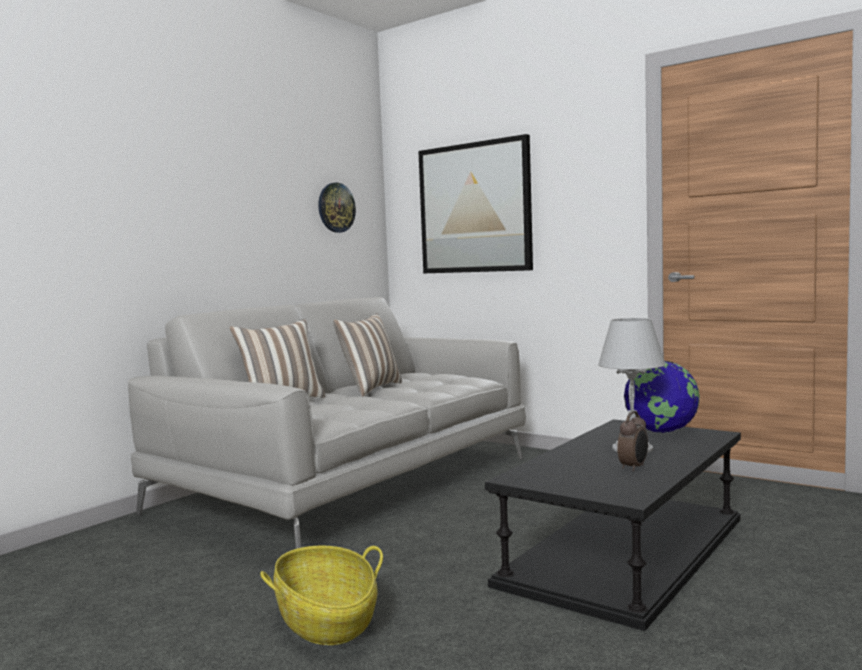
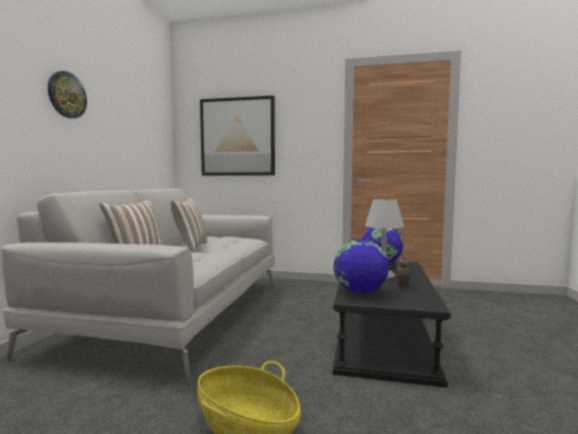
camera: 25 degrees left, 0 degrees up
(336, 207) = (147, 128): wall clock -> wall clock (67, 95)
(549, 470) = (360, 292): none -> globe

